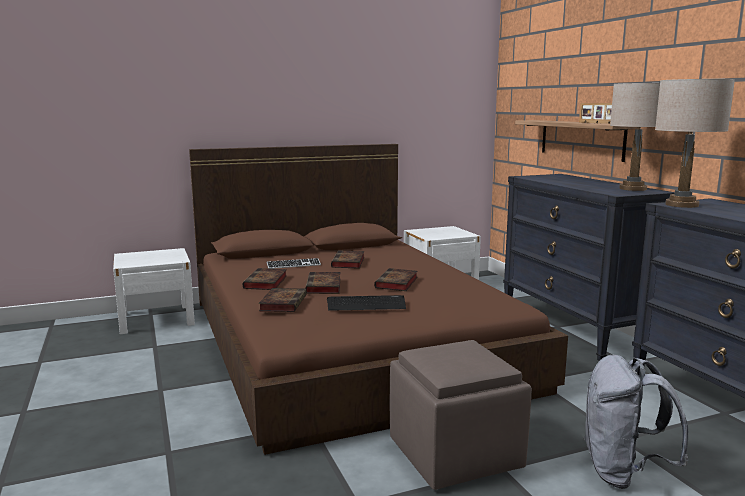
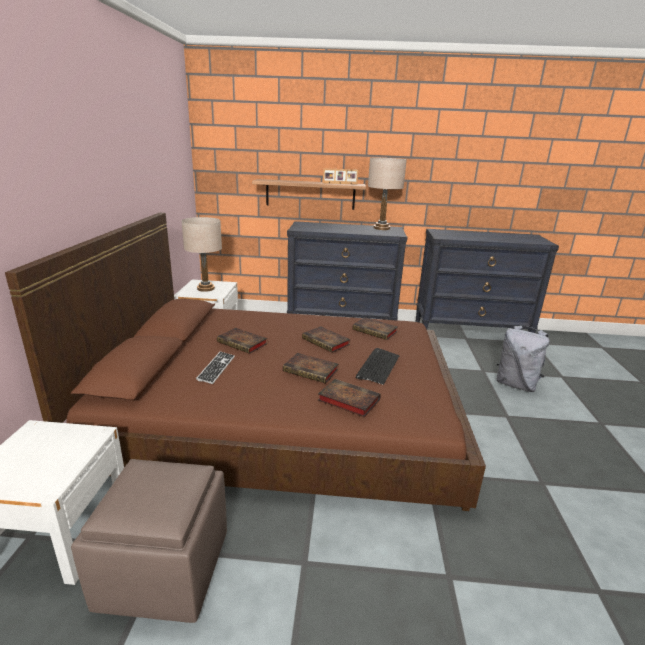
camera: 65 degrees left, 10 degrees up
(266, 283) = (265, 396): book -> book (376, 331)
(455, 453) = (486, 425): brown ottoman -> brown ottoman (164, 569)
(681, 205) = (445, 236): beige table lamp -> beige table lamp (205, 288)

